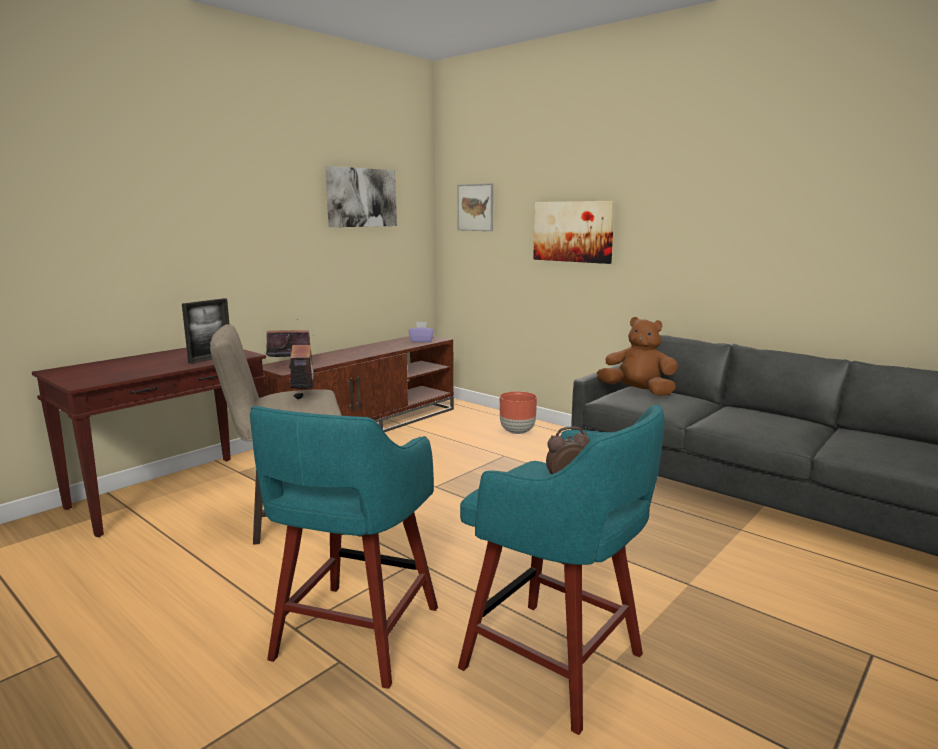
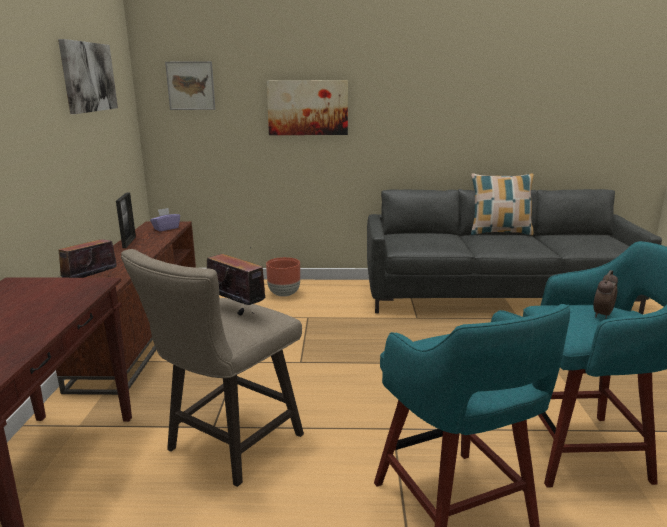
camera: 40 degrees left, 5 degrees up
(210, 359) = (66, 298): picture frame -> picture frame (129, 242)
(638, 392) = (410, 237): brown plush toy -> none
(777, 412) = (499, 232): none -> pillow

